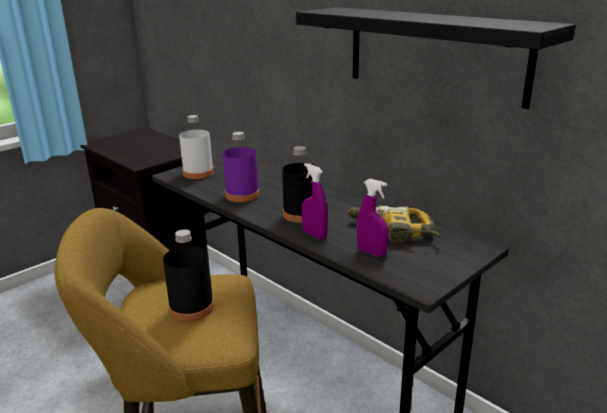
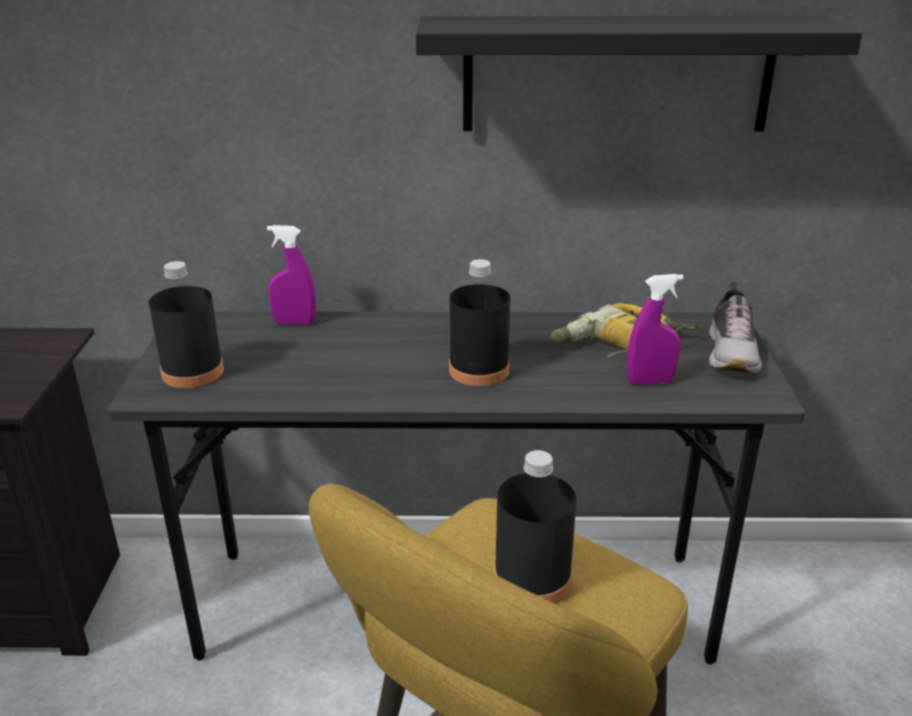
camera: 45 degrees left, 5 degrees up
(198, 173) = (192, 372): white bottle -> black bottle
(242, 195) = (341, 377): purple bottle -> none
(314, 235) = (550, 390): purple spray bottle -> purple spray bottle (294, 323)
(450, 261) = (732, 353): none -> shoe

